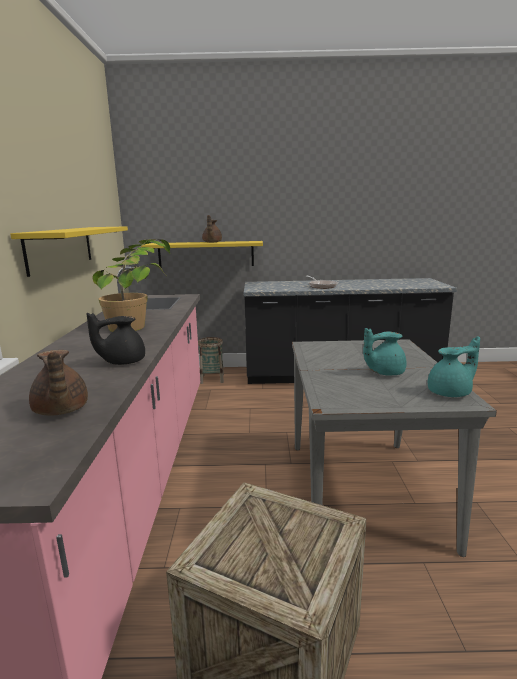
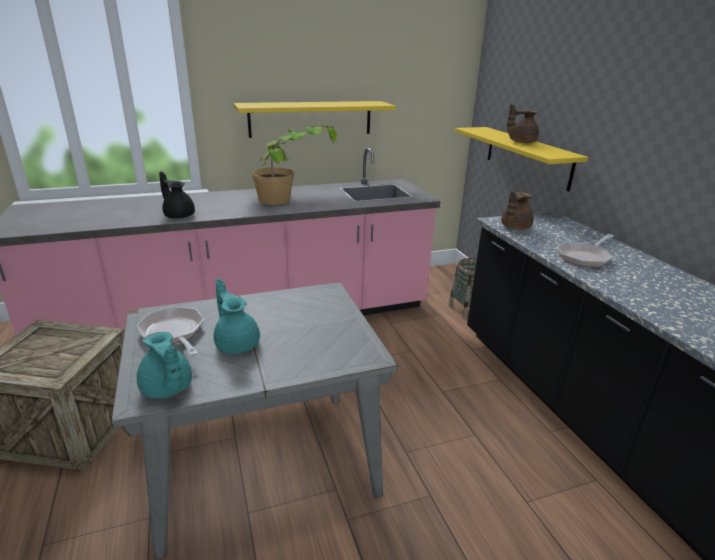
camera: 70 degrees right, 10 degrees up
(60, 411) = (88, 219): brown teapot -> brown teapot (514, 227)
(366, 392) = (174, 333): none -> frying pan

